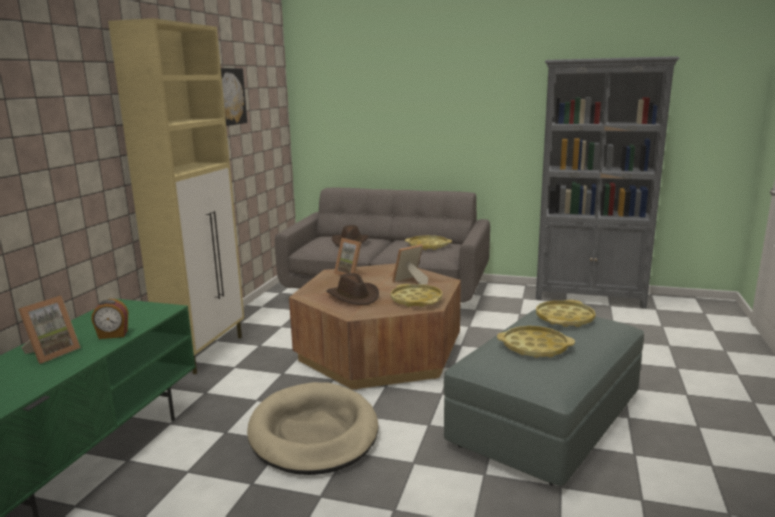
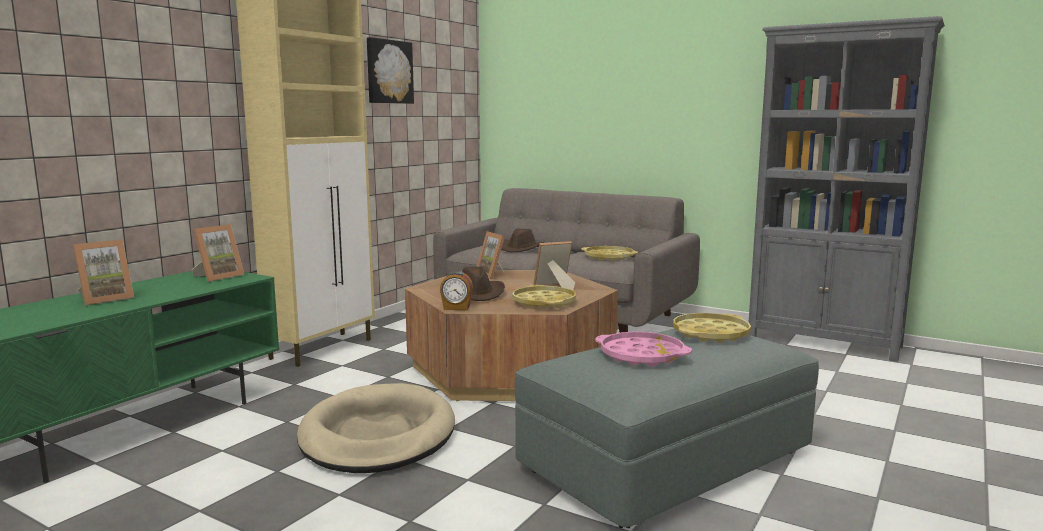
camera: 15 degrees right, 5 degrees down
(113, 335) = (176, 291): alarm clock -> alarm clock (456, 308)
(135, 311) = (218, 277): none -> picture frame
(534, 347) = (642, 356): yellow tray -> pink tray

